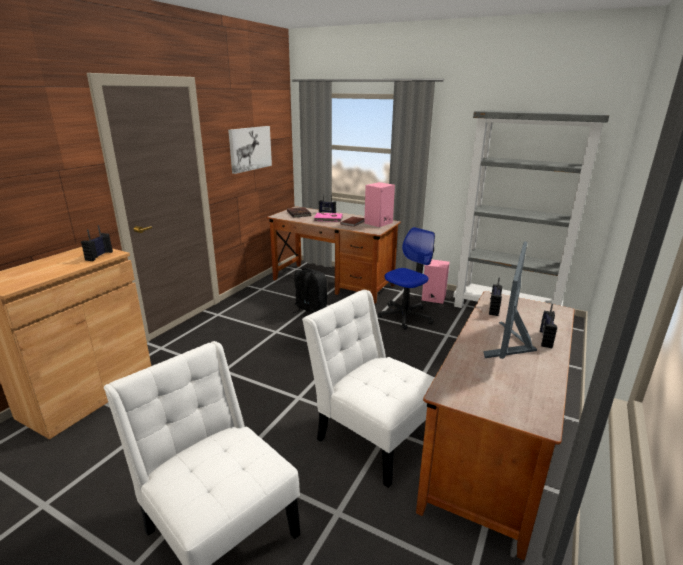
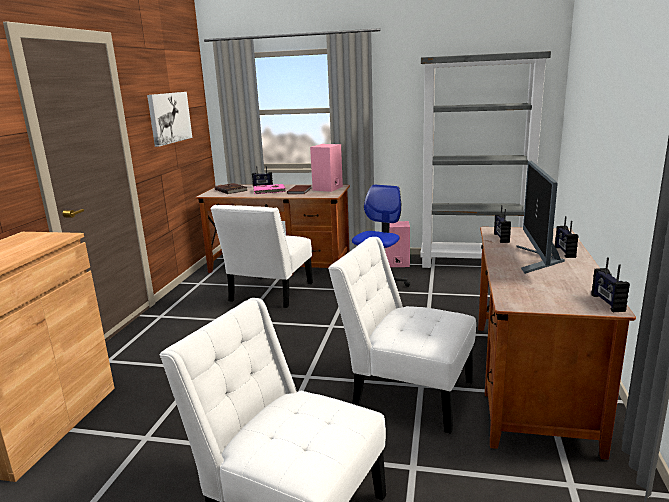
camera: 15 degrees left, 5 degrees down
(99, 256) = (47, 240): radio -> radio (607, 303)
(309, 309) = (269, 294): black backpack -> white chair

